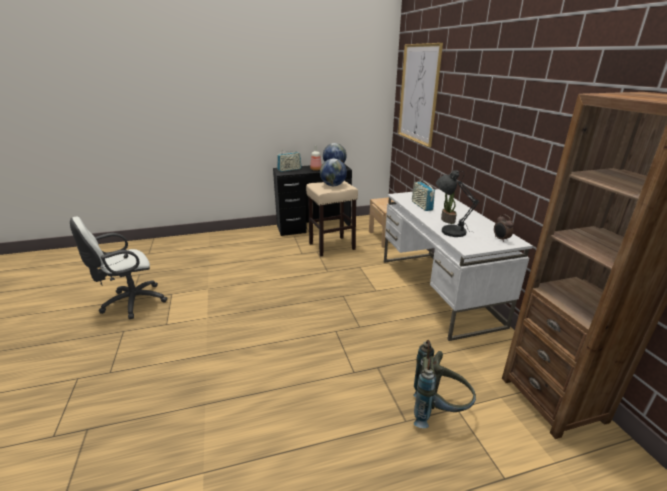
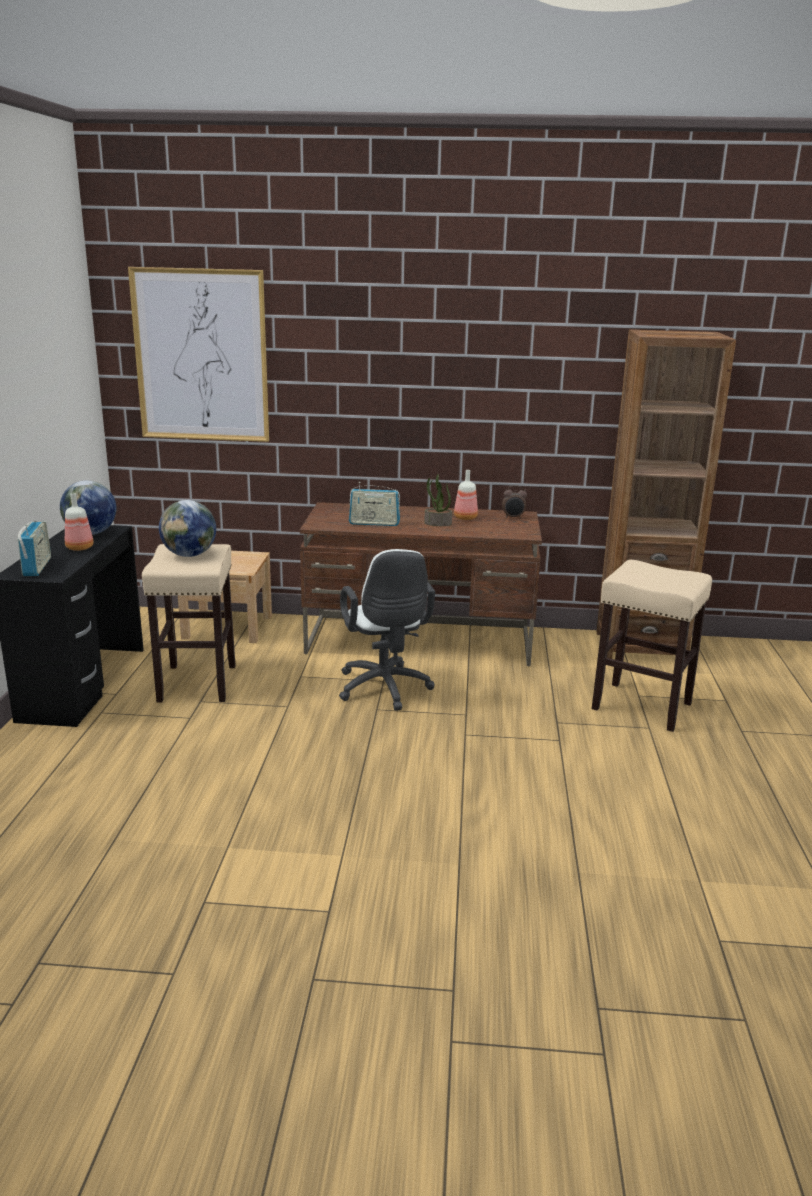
camera: 70 degrees left, 5 degrees down
(131, 303) = (192, 972): white office chair -> white office chair (385, 690)
(438, 291) = (420, 641): white desk -> brown desk
(438, 411) = (640, 706): grey backpack -> beige stool
(450, 231) = (473, 530): grey table lamp -> none
(472, 225) = (464, 518): none -> bottle

